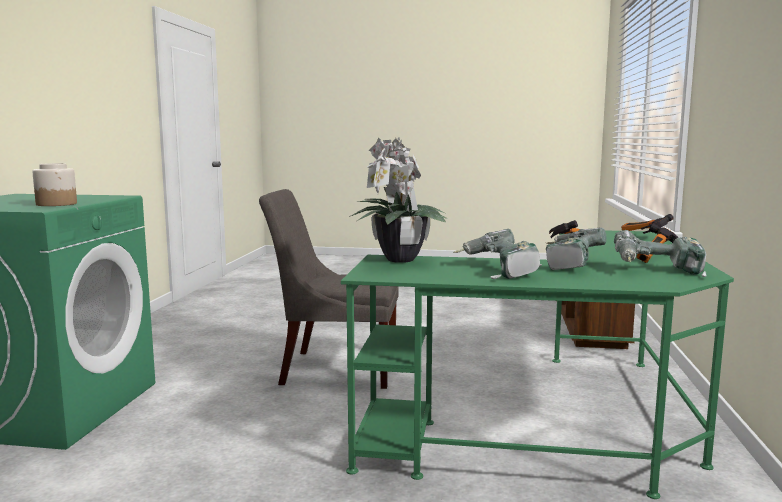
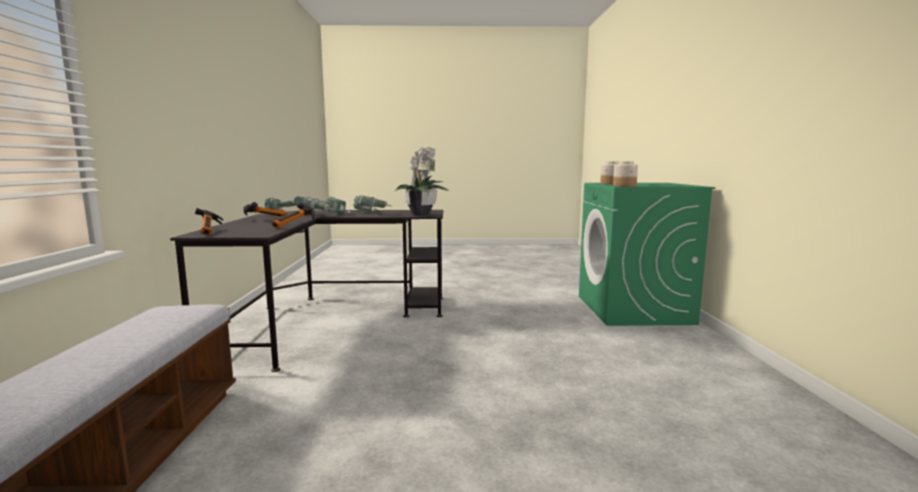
camera: 170 degrees right, 0 degrees up
(109, 196) = (624, 186): none -> jar
(334, 368) = (489, 346): grey chair -> none
(561, 425) = (326, 319): green desk -> black desk

